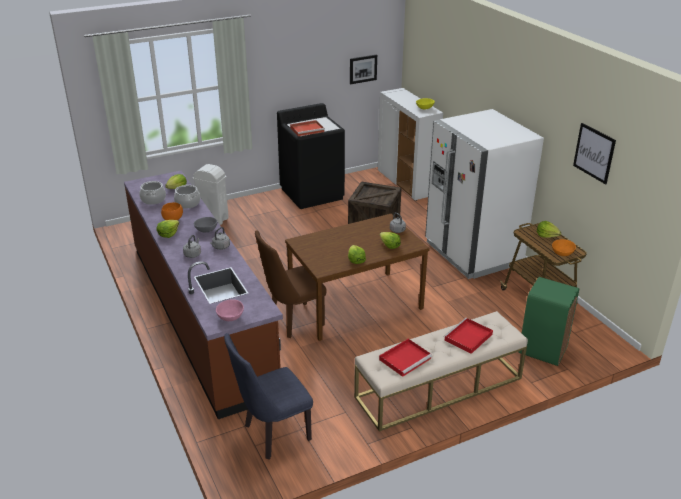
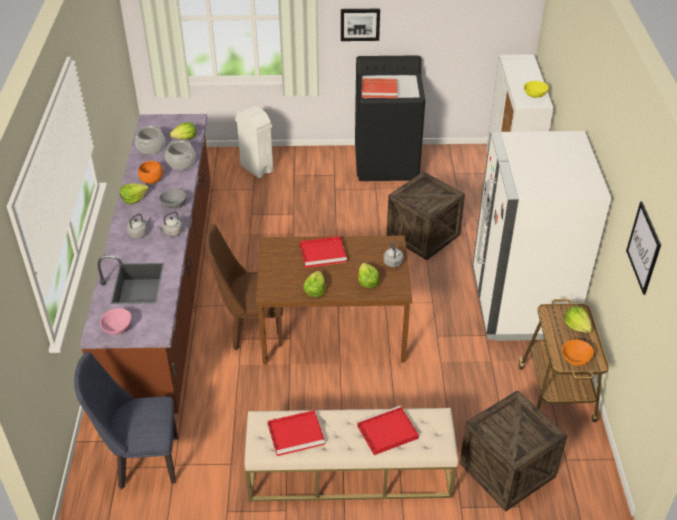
camera: 25 degrees right, 10 degrees up
(342, 237) = (324, 253): none -> red tray
(363, 69) = (481, 21): picture -> picture (360, 24)
(543, 350) = (507, 470): green trash can -> crate

